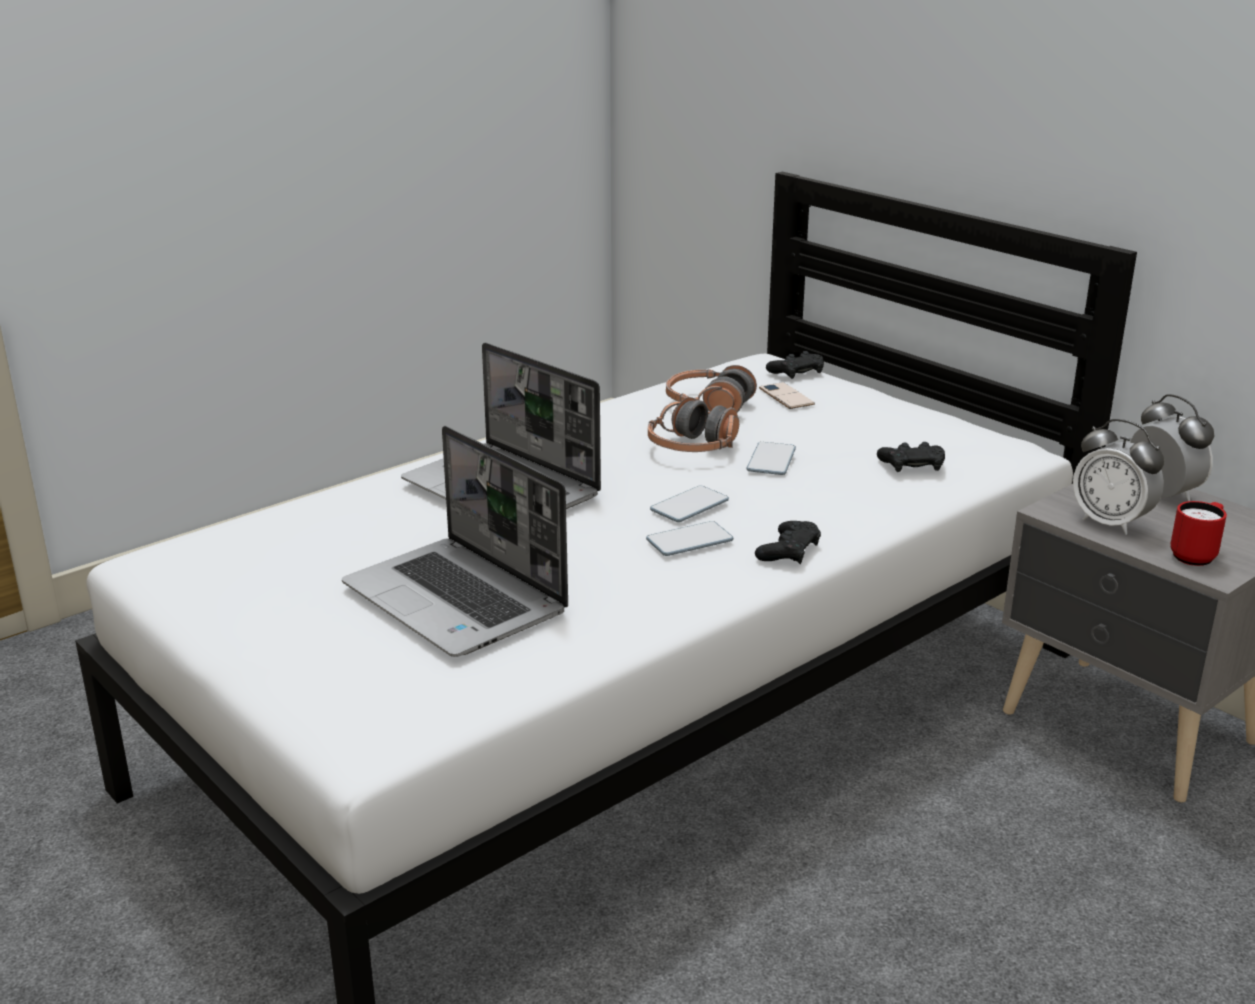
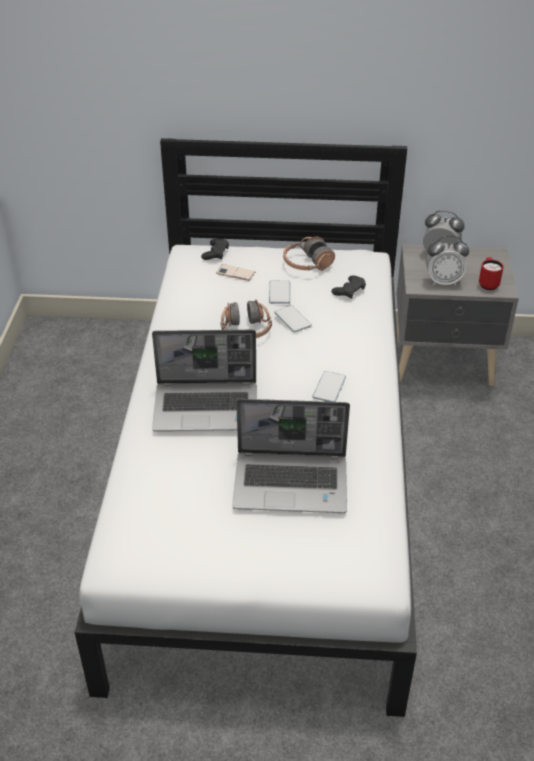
camera: 45 degrees left, 15 degrees up
(689, 506) = (300, 367): phone -> phone (279, 293)
(708, 405) = (210, 297): headphones -> headphones (307, 264)
(788, 551) = (371, 369): black game controller -> none

